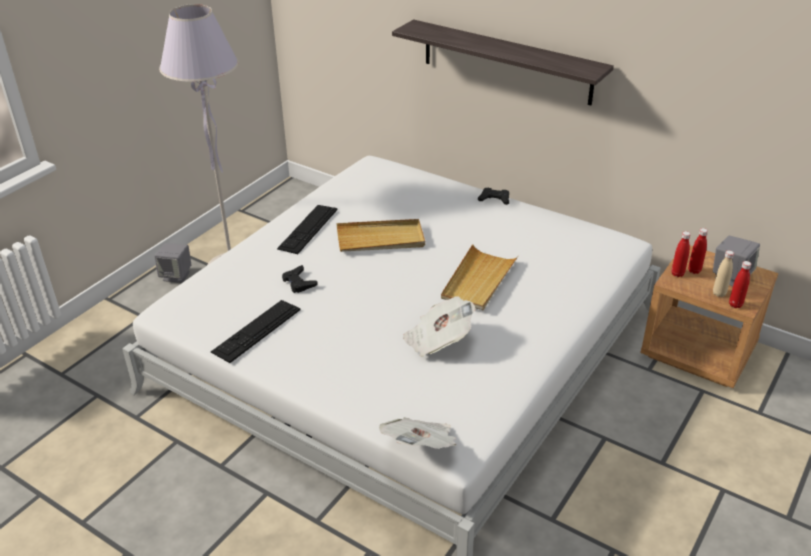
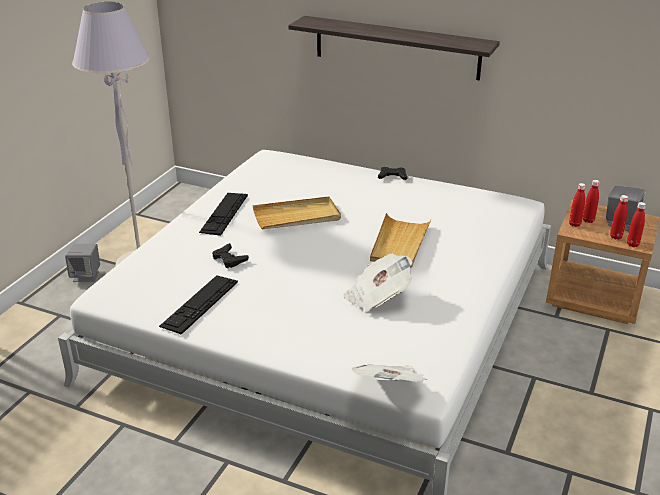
camera: 10 degrees left, 5 degrees down
(719, 293) = (615, 237): beige bottle -> red bottle

